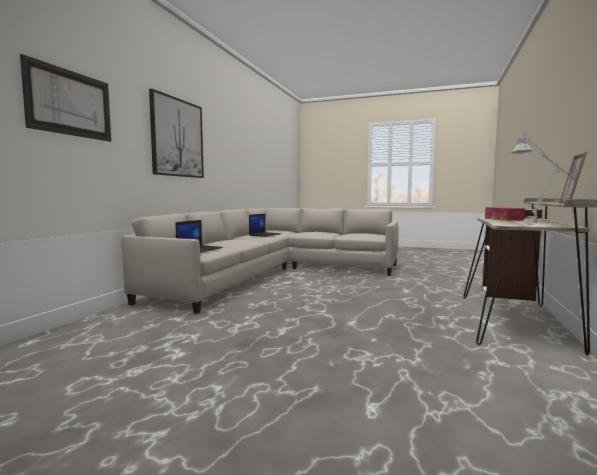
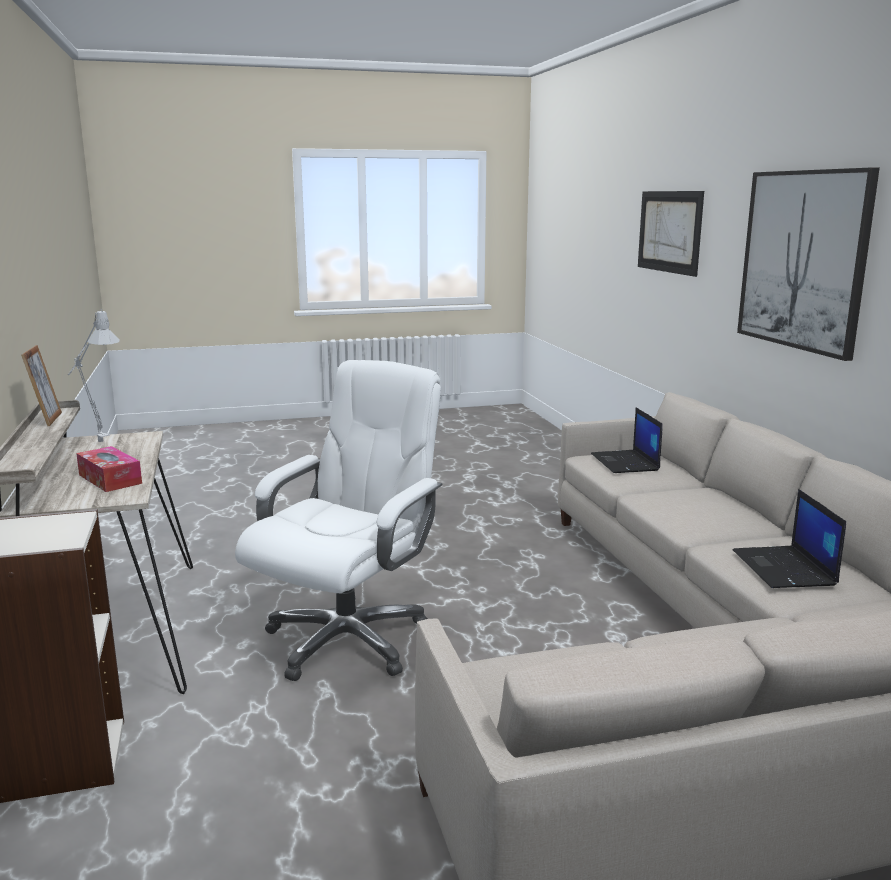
camera: 145 degrees right, 10 degrees up
(387, 298) = (347, 639): none -> white office chair

